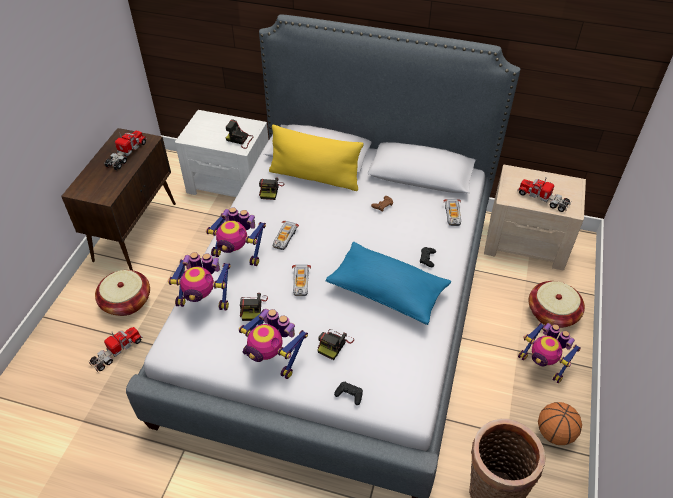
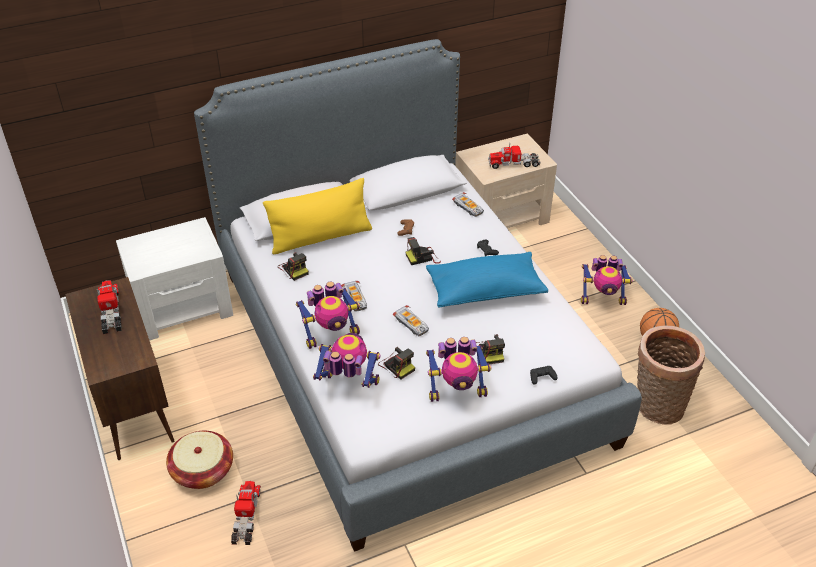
camera: 40 degrees left, 5 degrees down
(204, 300) = (348, 385): toy robot -> toy robot turned 135 degrees counterclockwise
(240, 140) = (199, 245): camera -> camera (423, 257)
(552, 313) = (573, 258): basket -> none

